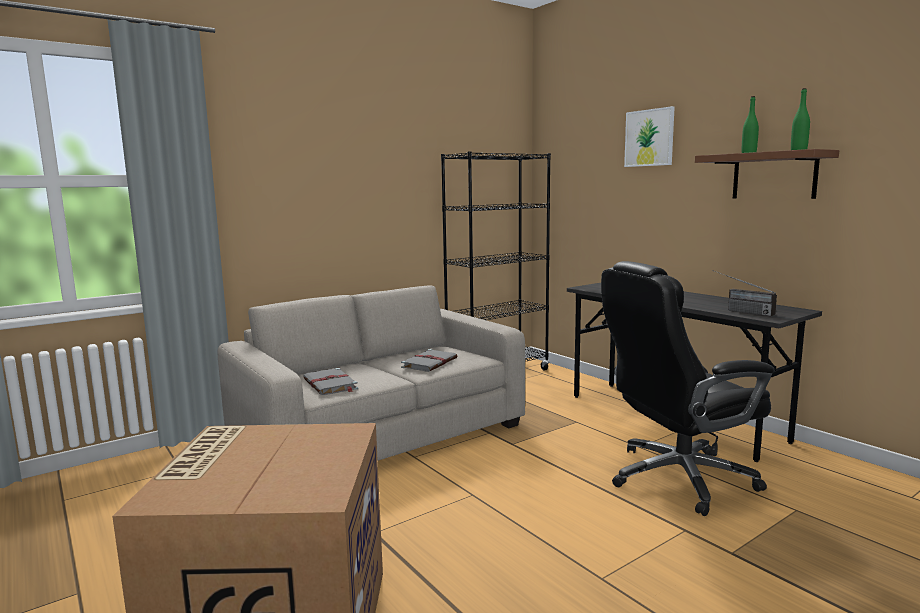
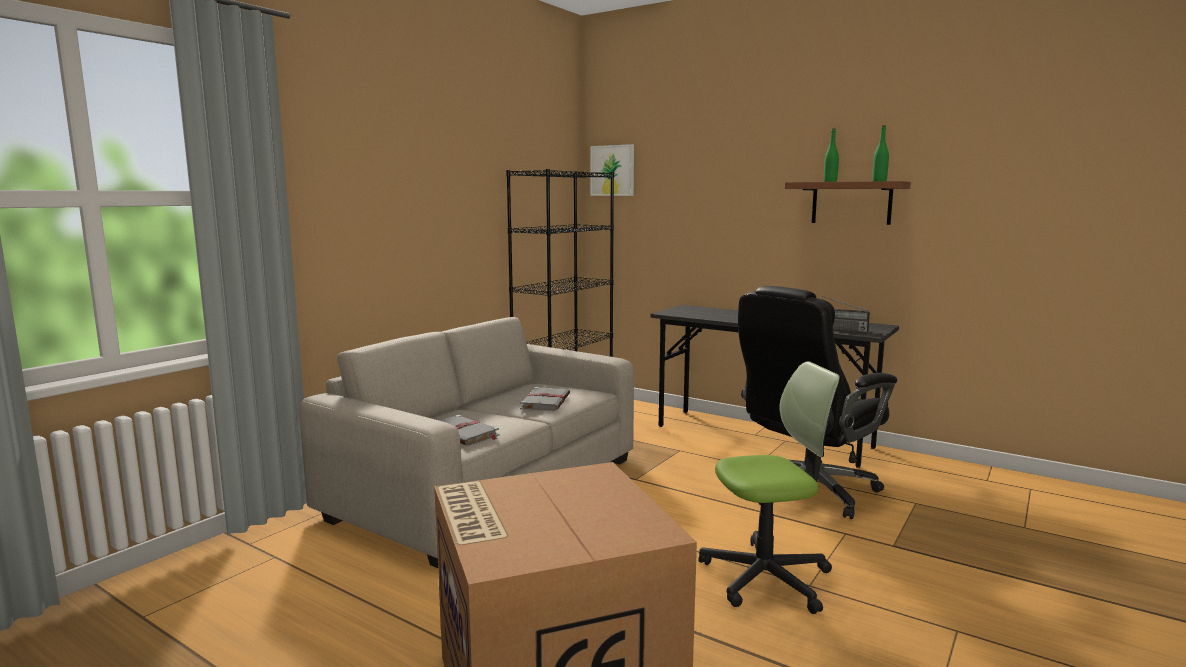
camera: 20 degrees left, 0 degrees up
(562, 561) = (766, 577): none -> office chair
(649, 138) = (723, 161): picture -> picture (612, 170)

